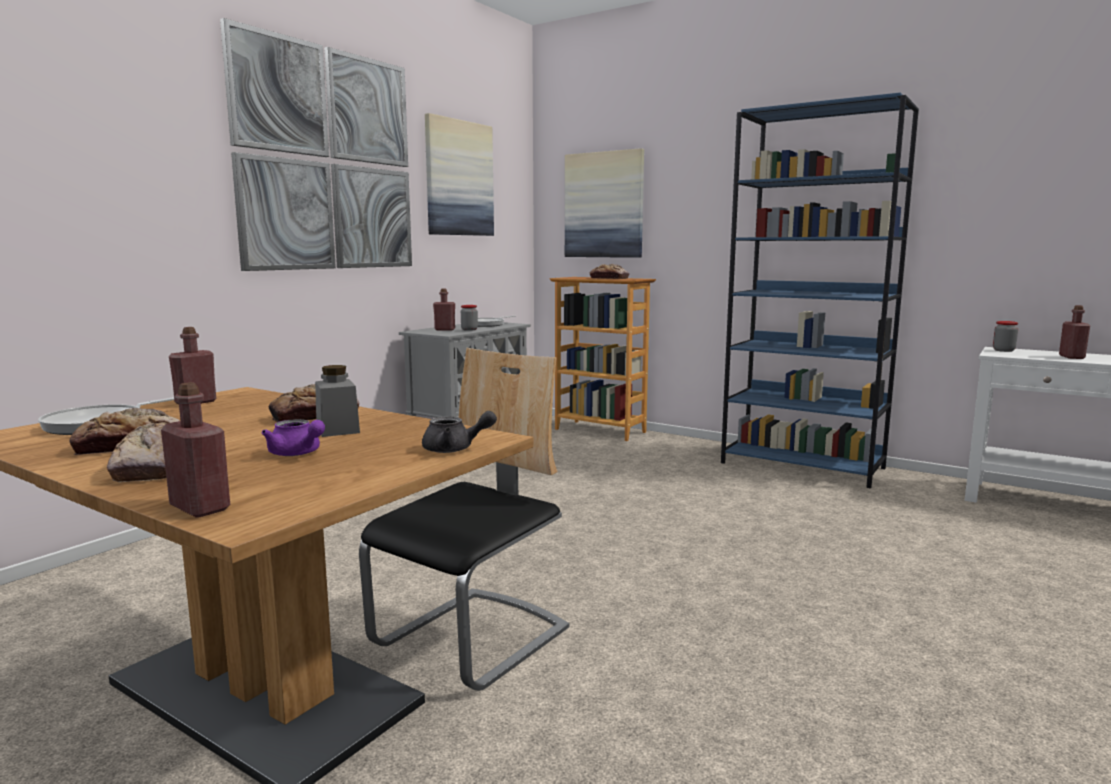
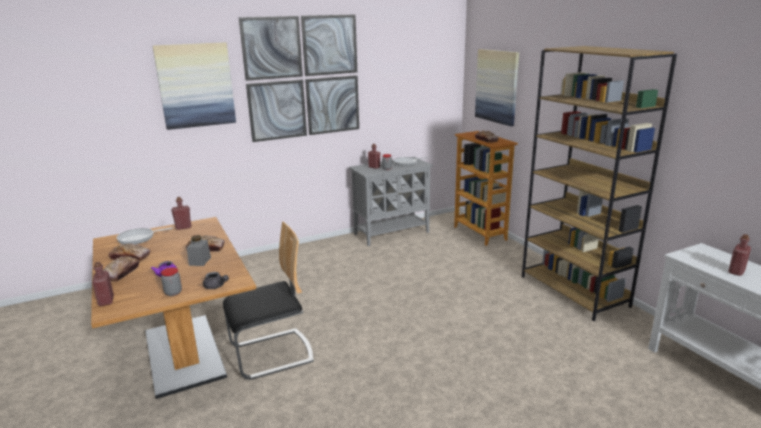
camera: 30 degrees right, 10 degrees up
(458, 178) = (398, 72): picture -> picture (196, 85)
(803, 465) = (574, 291): blue bookcase -> brown bookcase
(1003, 350) = (701, 251): jar -> jar (173, 292)

